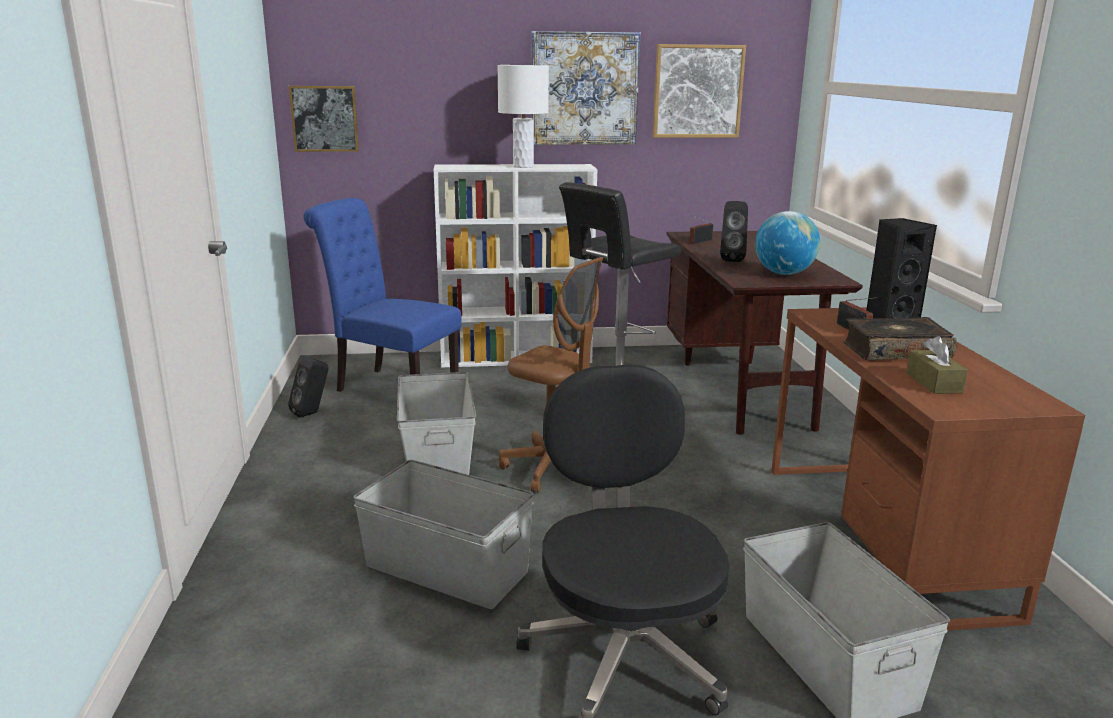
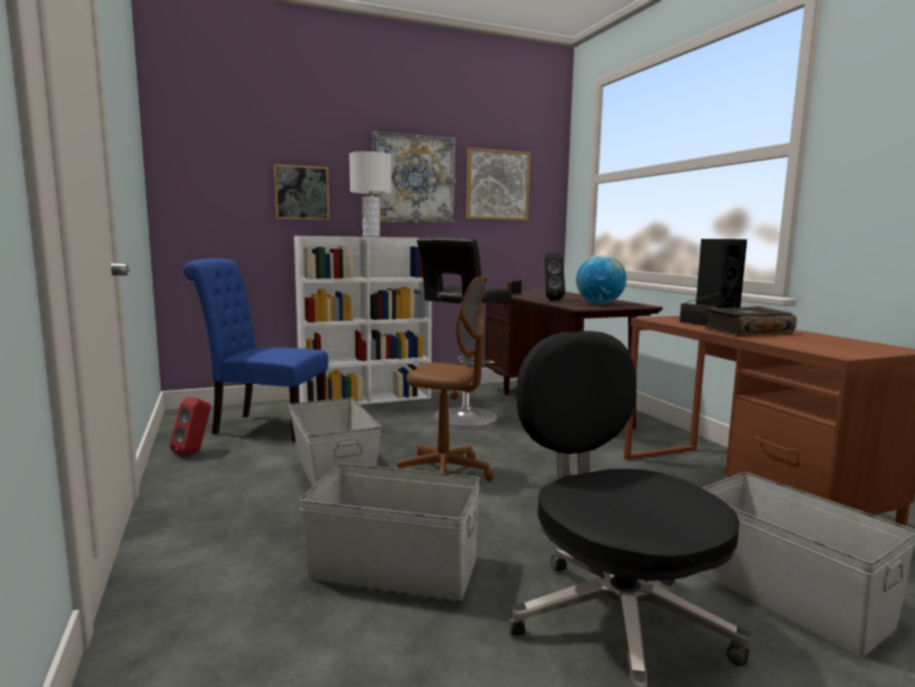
camera: 15 degrees left, 10 degrees down
(312, 413) = (194, 452): black speaker -> red speaker
(324, 118) = (194, 194): picture -> picture (302, 193)
(933, 382) = (805, 343): brown tissue box -> none

